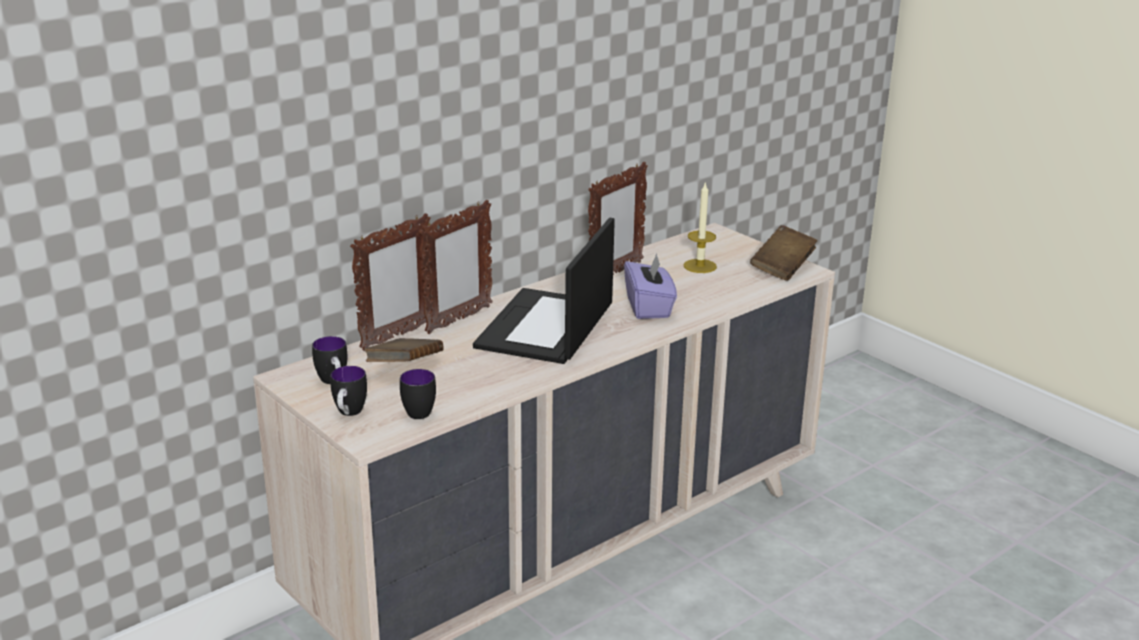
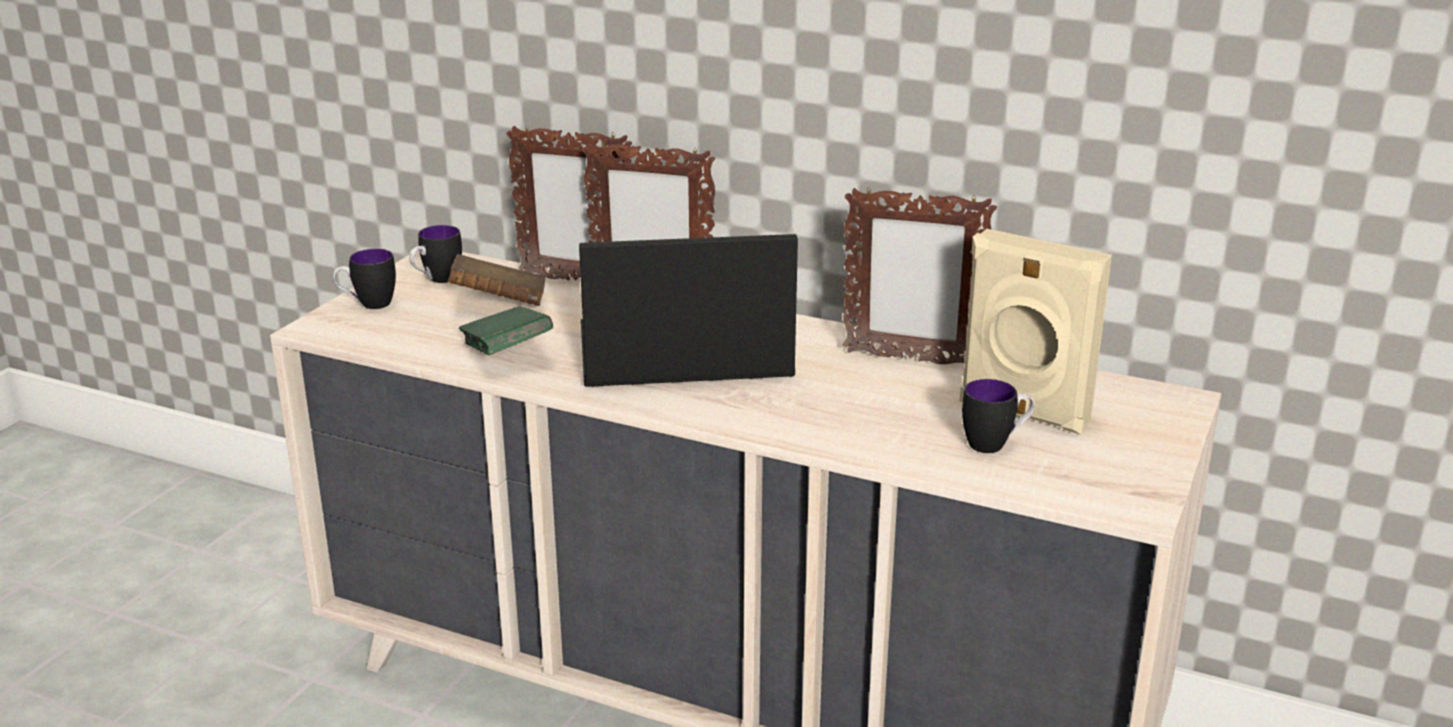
camera: 65 degrees right, 0 degrees up
(421, 410) = (400, 336): mug -> mug (995, 444)
(490, 379) = (506, 354): none -> green book
(649, 307) = (823, 405): purple tissue box -> none
(700, 266) = (1022, 413): candle -> beige speaker
(782, 268) = (1115, 483): brown book -> none

